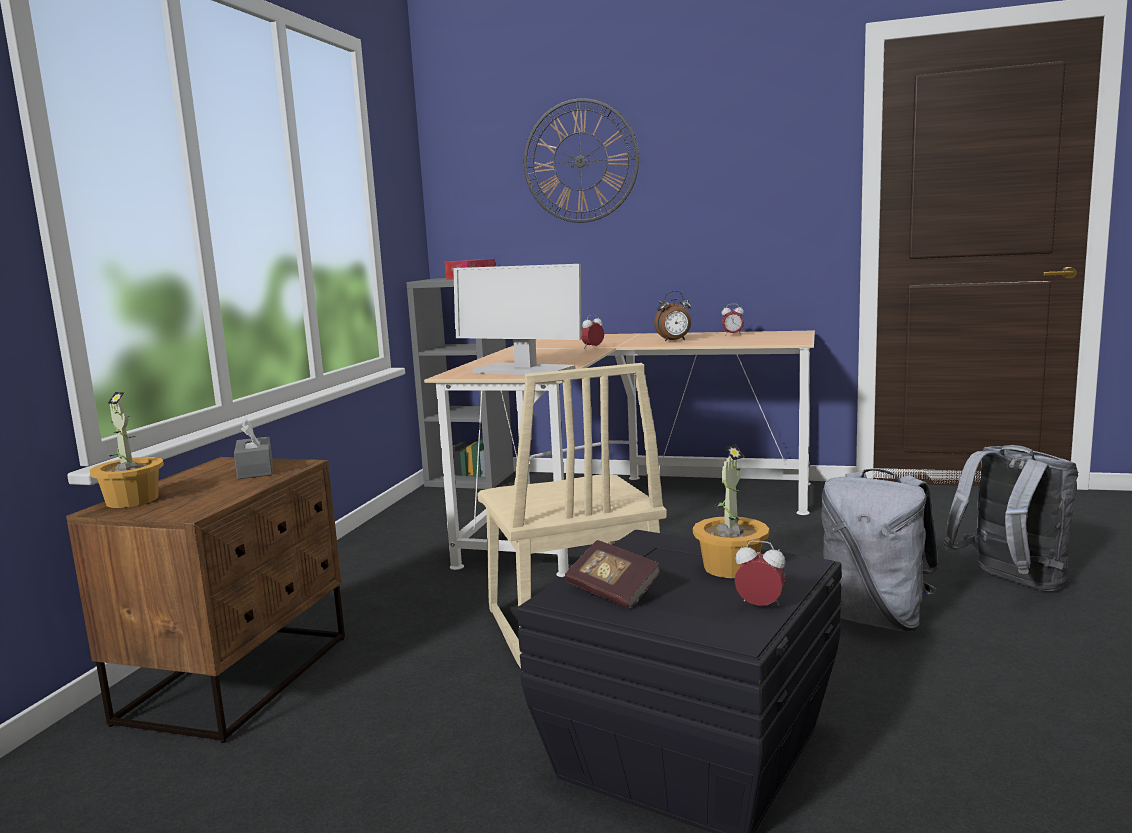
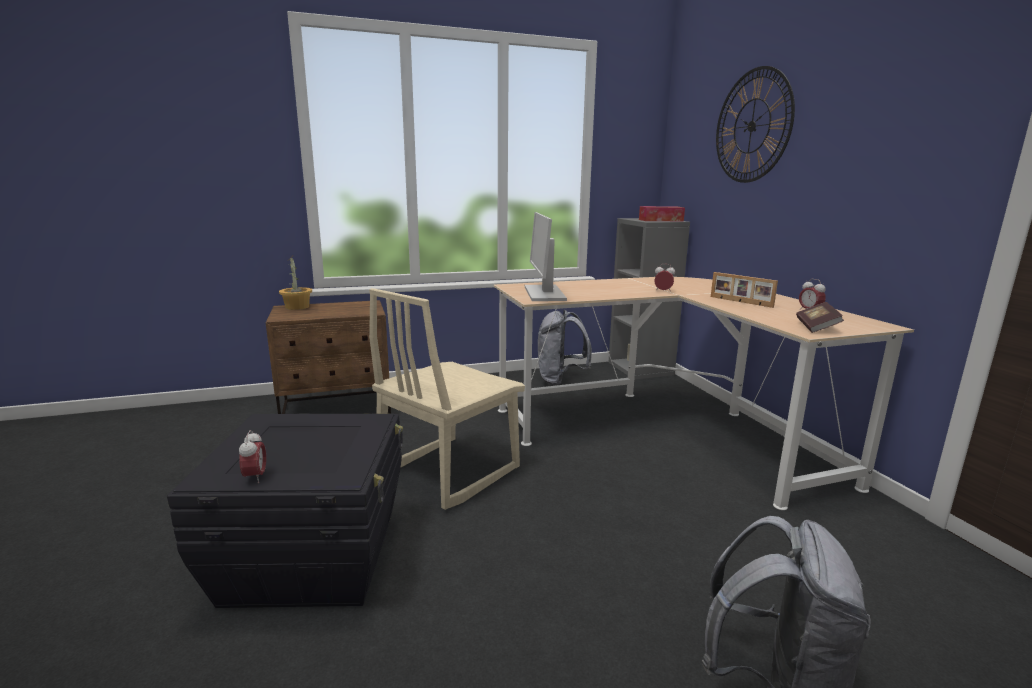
camera: 55 degrees right, 5 degrees up
(255, 470) = (357, 309): grey tissue box -> none
(612, 591) = (274, 430): book -> book (817, 327)
(674, 340) = (740, 302): alarm clock -> picture frame
(730, 567) = (328, 454): potted plant -> none
(875, 619) = (580, 600): grey backpack -> grey backpack (560, 380)

